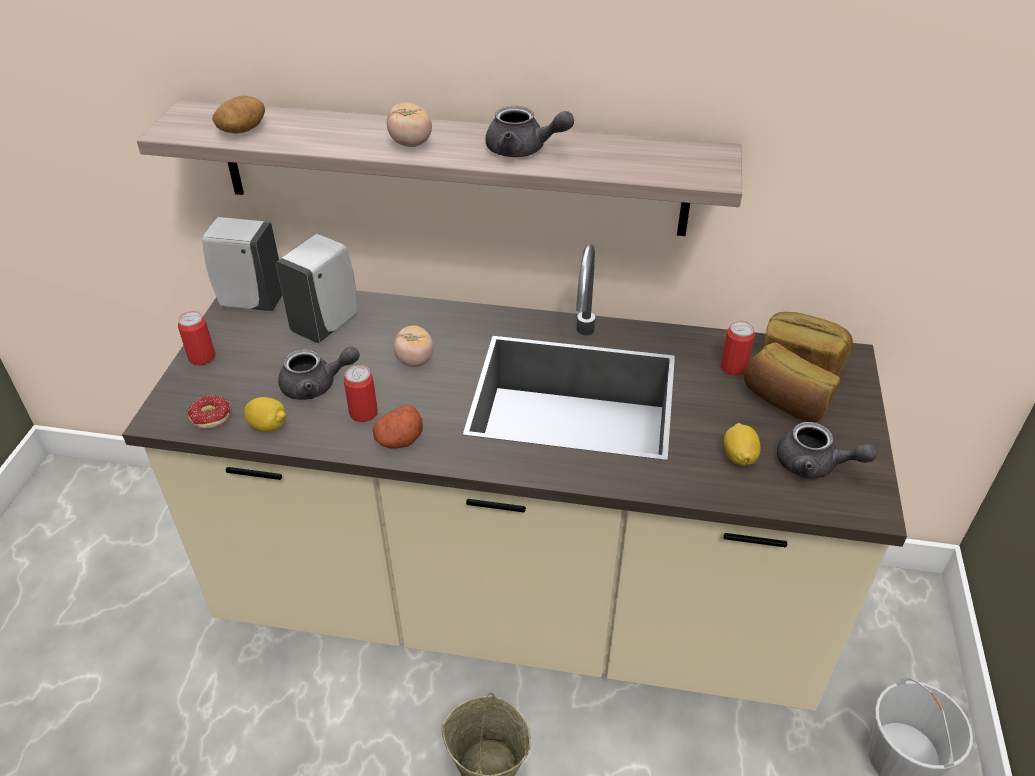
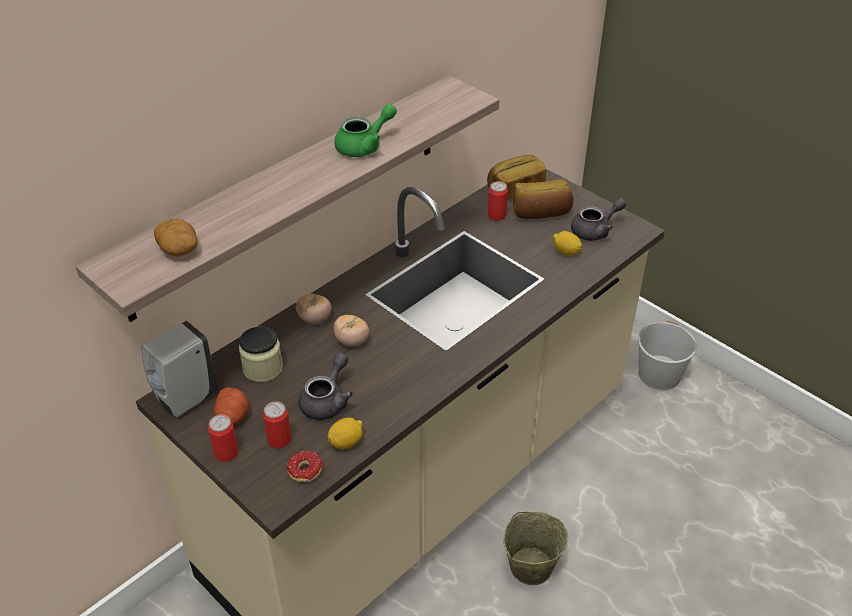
camera: 55 degrees left, 0 degrees up
(327, 324) = (263, 368): white soap dispenser -> jar
(363, 413) = (380, 388): can -> can (279, 439)
(399, 440) = (423, 381): potato -> potato (233, 416)
(411, 143) = (300, 184): tomato -> tomato (314, 319)
(523, 150) = (365, 146): grey teapot -> green teapot

